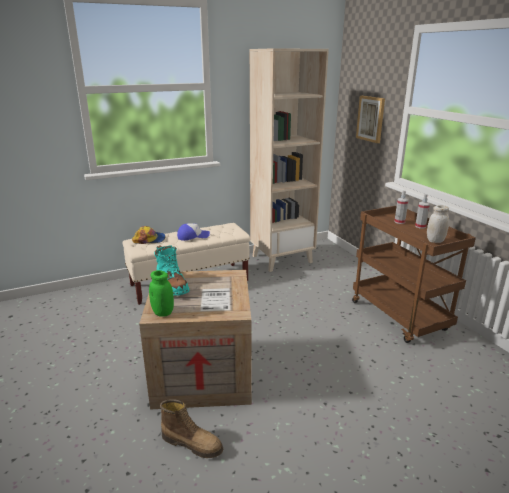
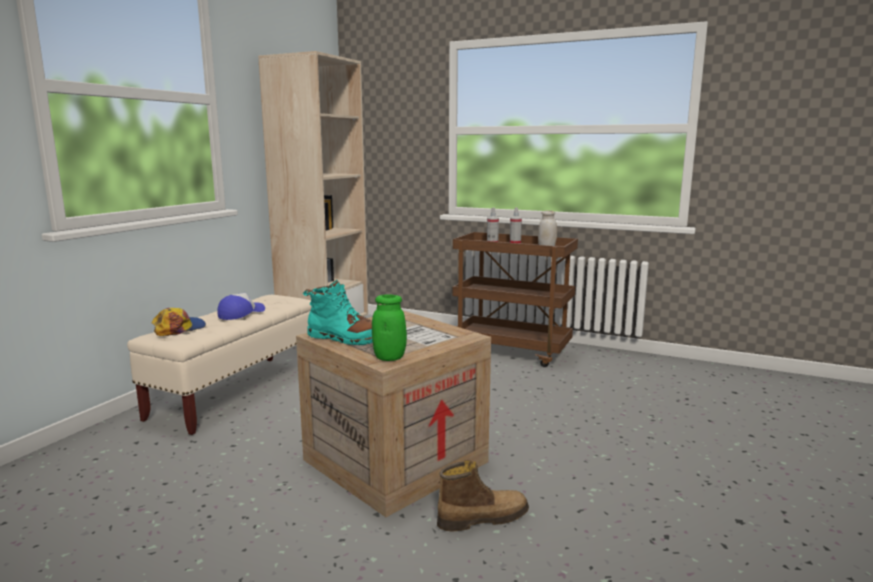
camera: 40 degrees left, 10 degrees down
(371, 119) = (401, 147): picture -> none

